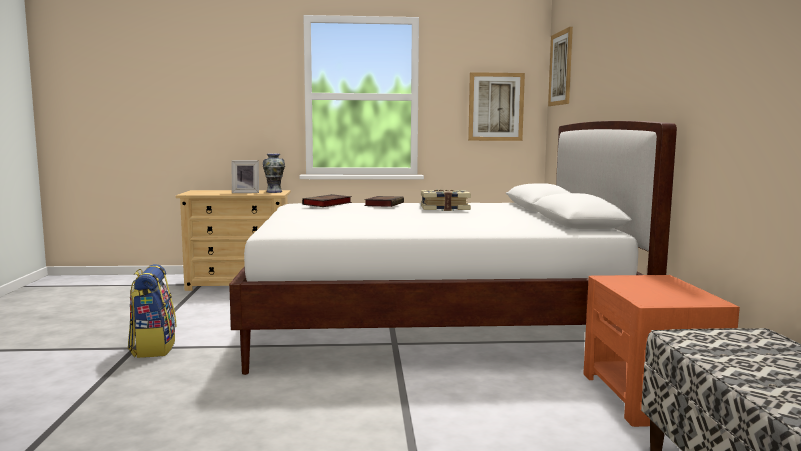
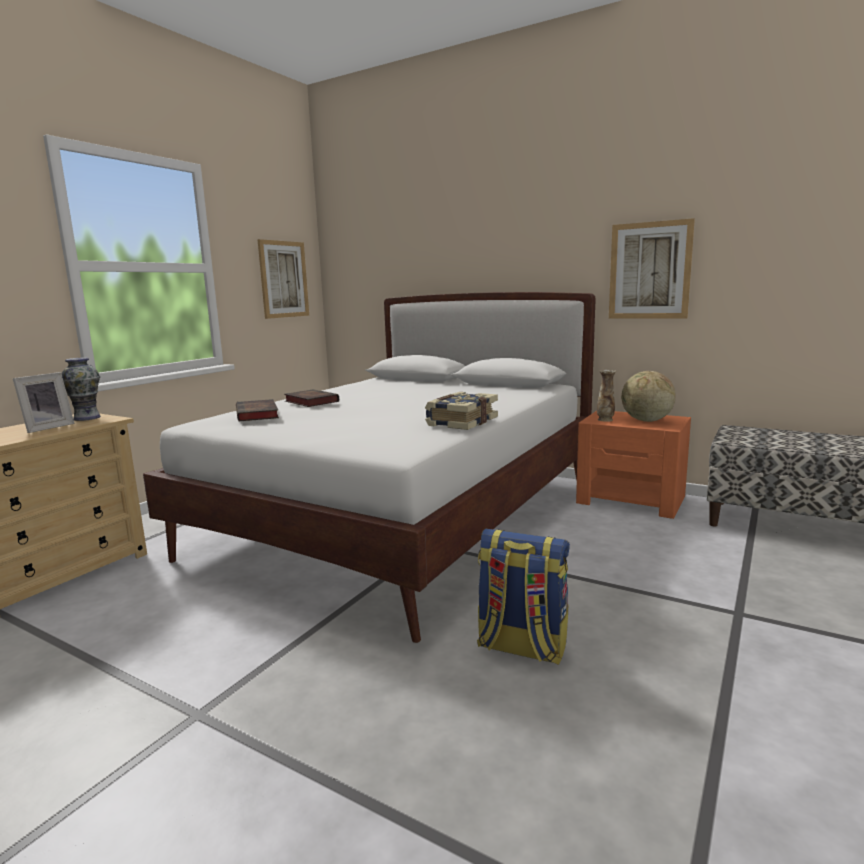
camera: 55 degrees left, 5 degrees up
(153, 348) = (225, 696): backpack -> backpack (521, 647)
(444, 209) = (376, 394): book -> book (461, 422)
(560, 68) = (352, 240): picture -> picture (649, 271)
(624, 281) = (605, 420): none -> vase
(660, 293) = (646, 421): none -> globe

